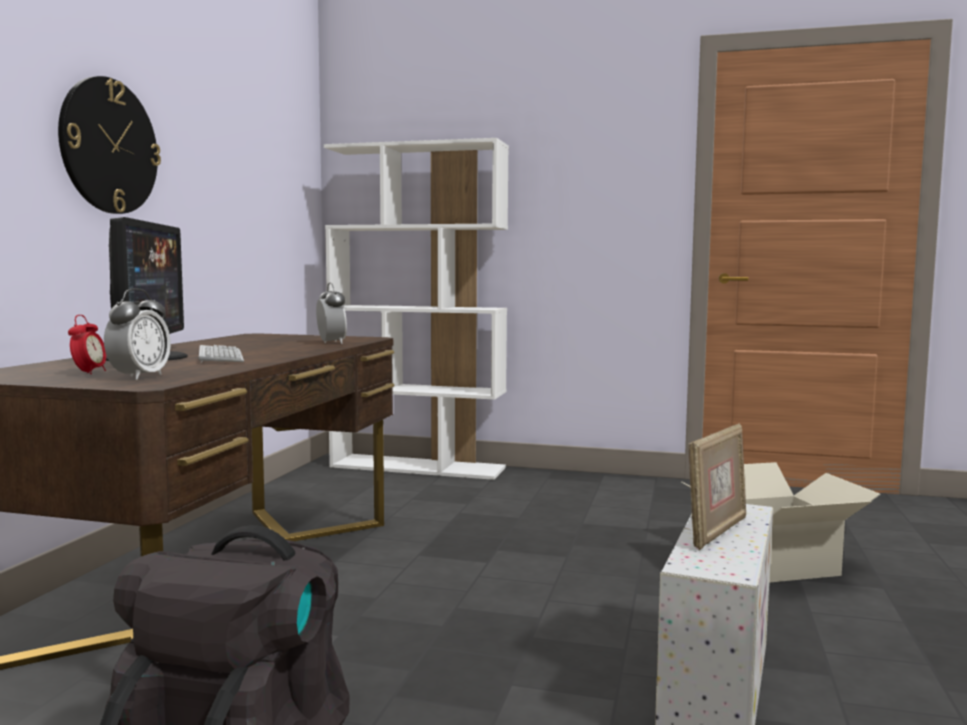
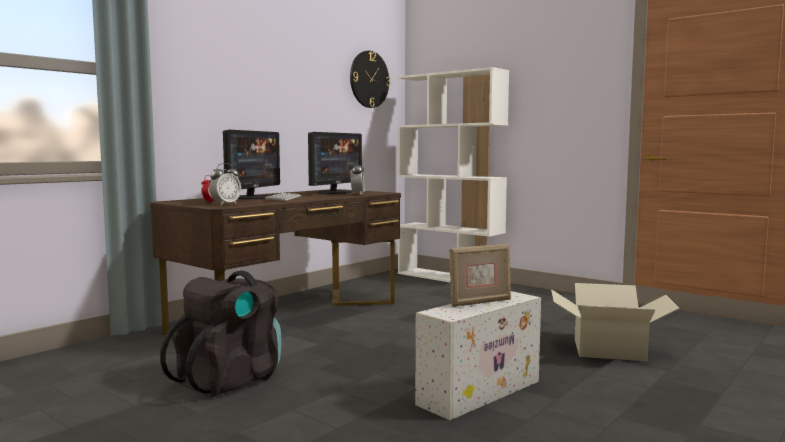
camera: 25 degrees right, 0 degrees up
(109, 146) = (254, 90): wall clock -> wall clock (369, 79)
(277, 340) = (334, 192): none -> monitor

